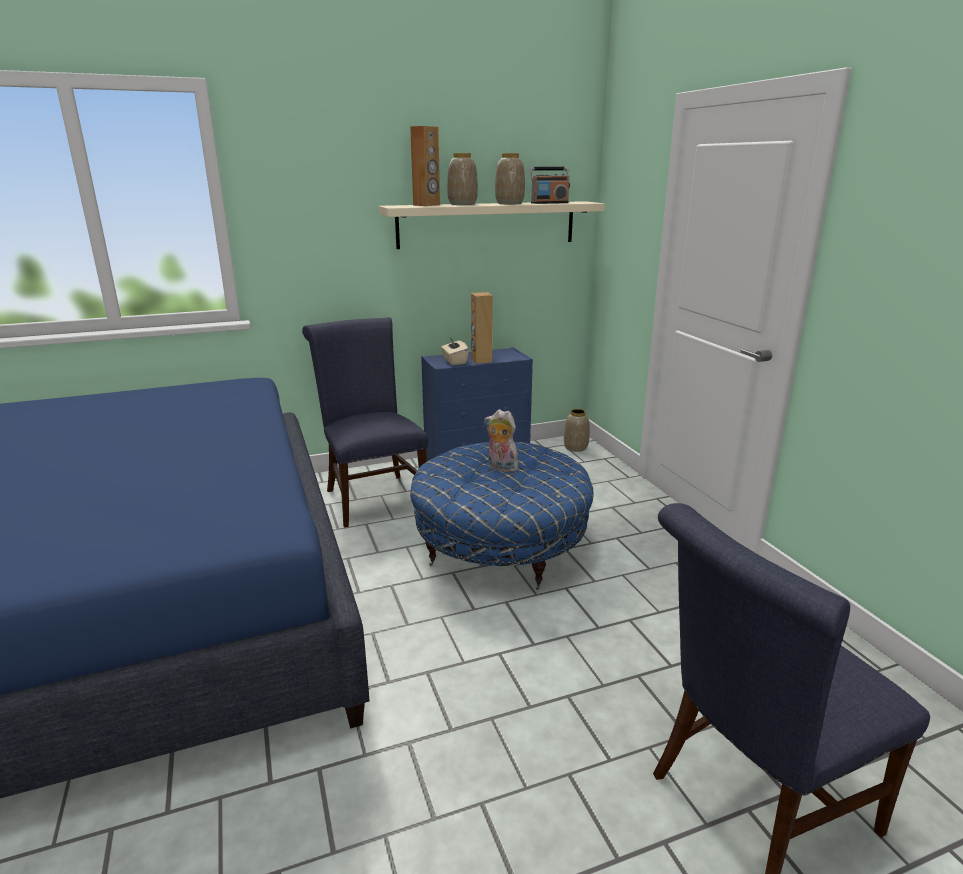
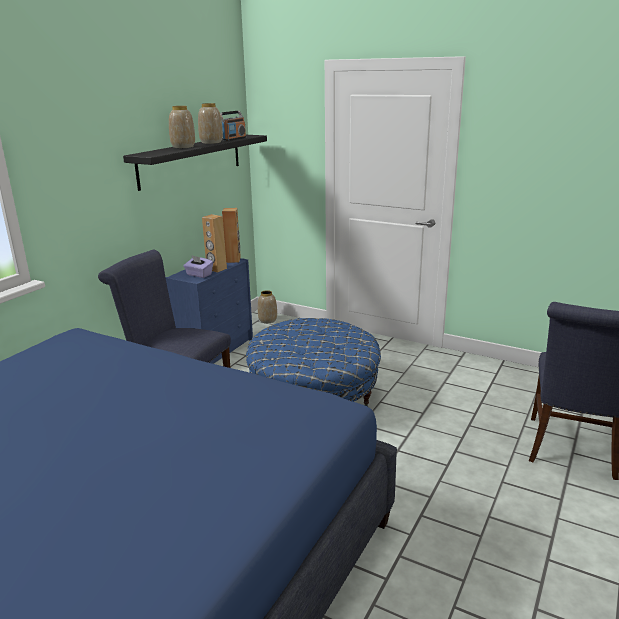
camera: 40 degrees left, 0 degrees up
(427, 205) = (162, 151): brown speaker -> brown speaker (233, 260)
(454, 361) = (199, 275): beige tissue box -> purple tissue box
(487, 224) = (191, 160): beige shelf -> black shelf
(500, 468) = (310, 338): plush toy -> none

